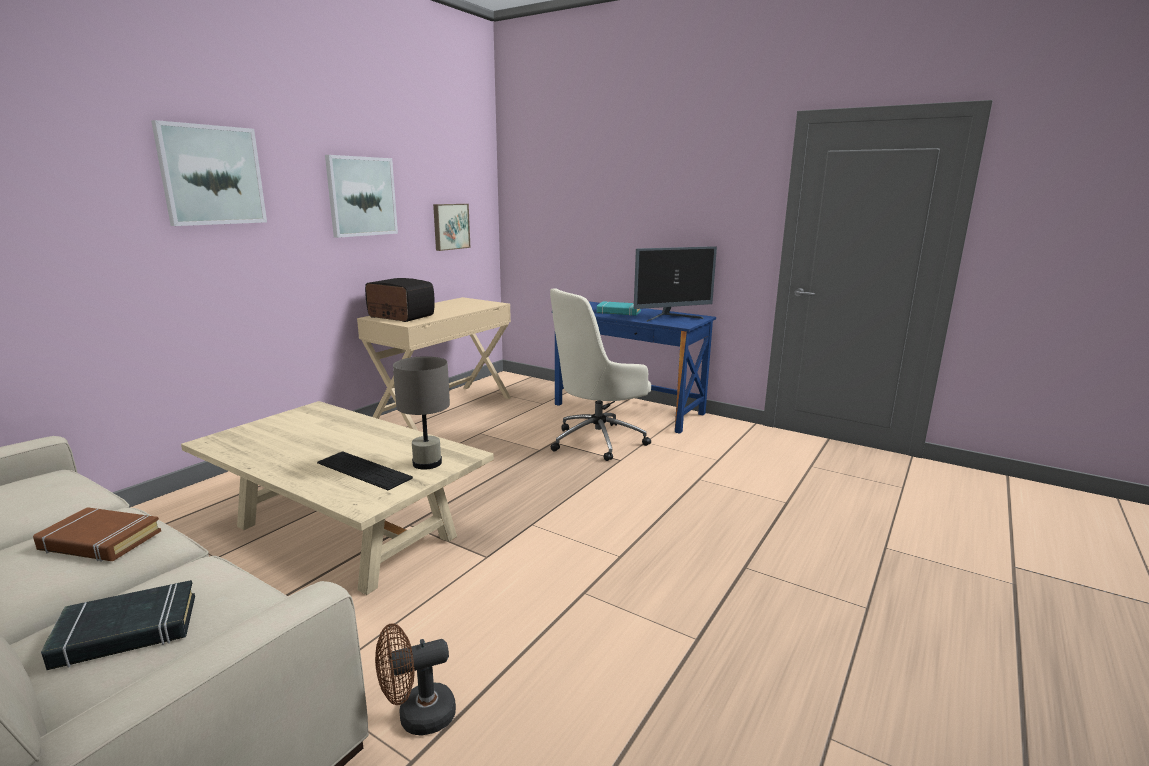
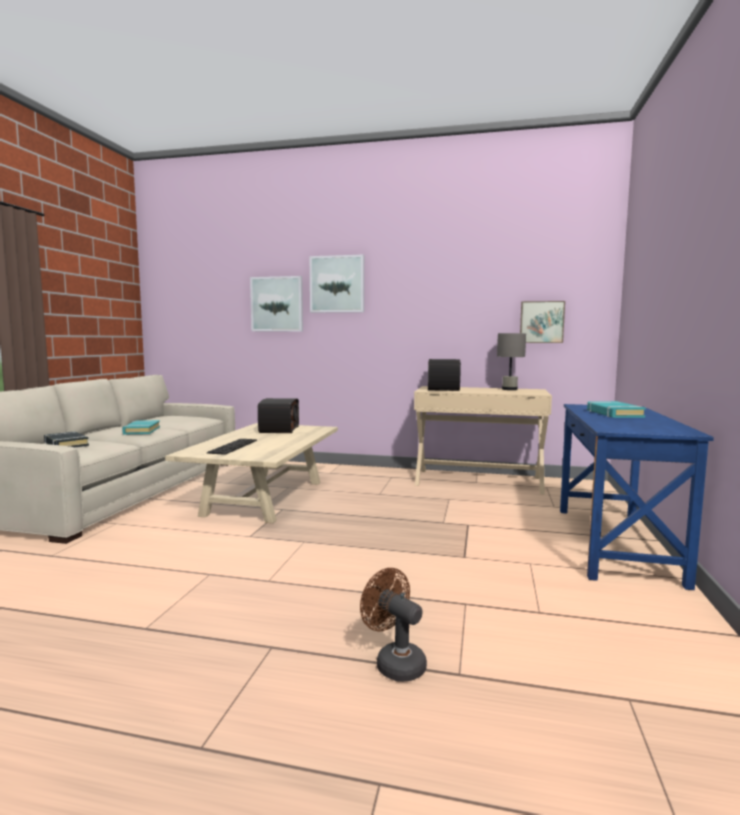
camera: 70 degrees right, 10 degrees down
(100, 541) = (141, 430): brown book -> turquoise book
(276, 433) = (278, 429): none -> radio
(361, 196) = (444, 295): picture -> picture (277, 304)
(417, 717) = (85, 550): brown fan -> brown fan (394, 662)
(427, 463) = (250, 453): grey table lamp -> grey table lamp (510, 389)
(597, 442) = (495, 541): beige office chair -> none
(671, 317) = (641, 425): monitor -> none

